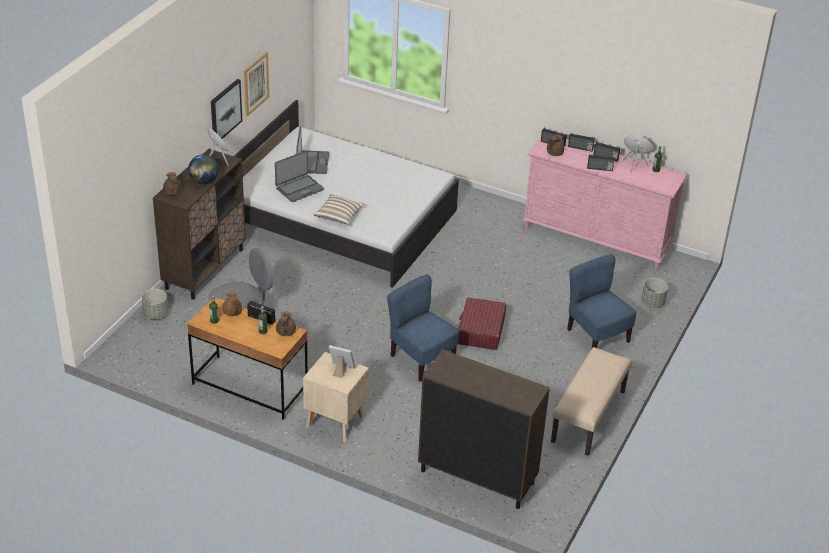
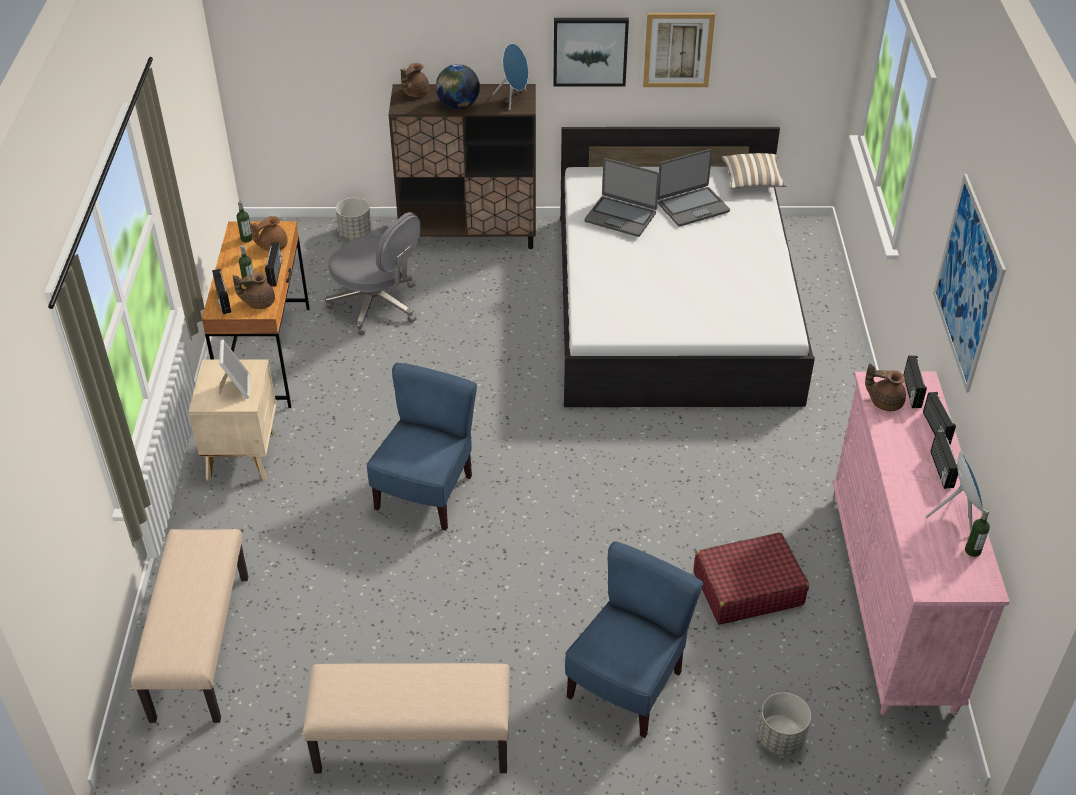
camera: 65 degrees right, 5 degrees up
(339, 216) = (594, 272): pillow -> pillow (752, 181)
(476, 477) = (200, 646): brown cabinet -> beige bench
(481, 331) = (536, 535): red suitcase -> red suitcase (747, 588)
(557, 78) = (968, 282): none -> picture
(599, 168) = (897, 472): radio -> radio (222, 300)

